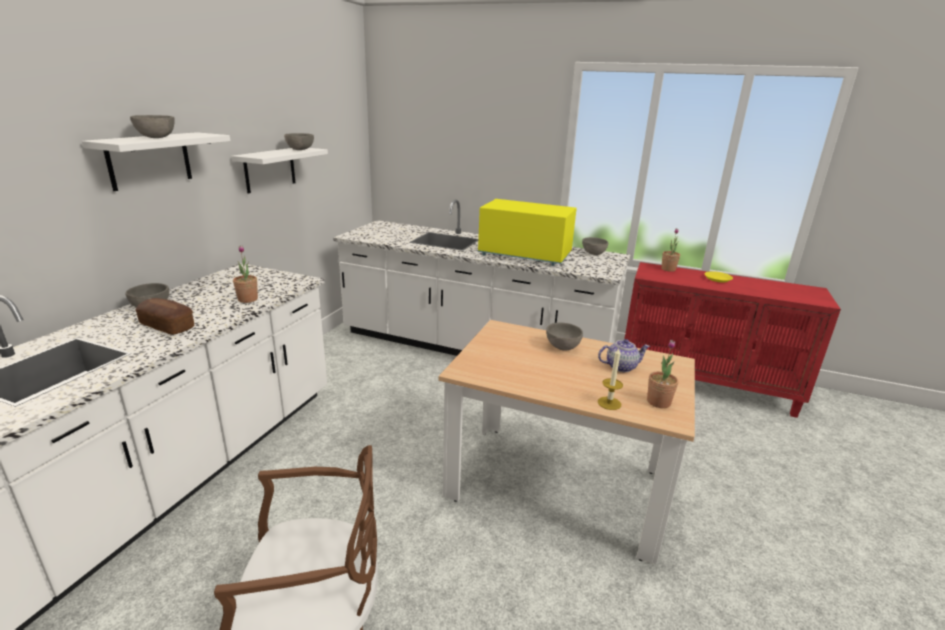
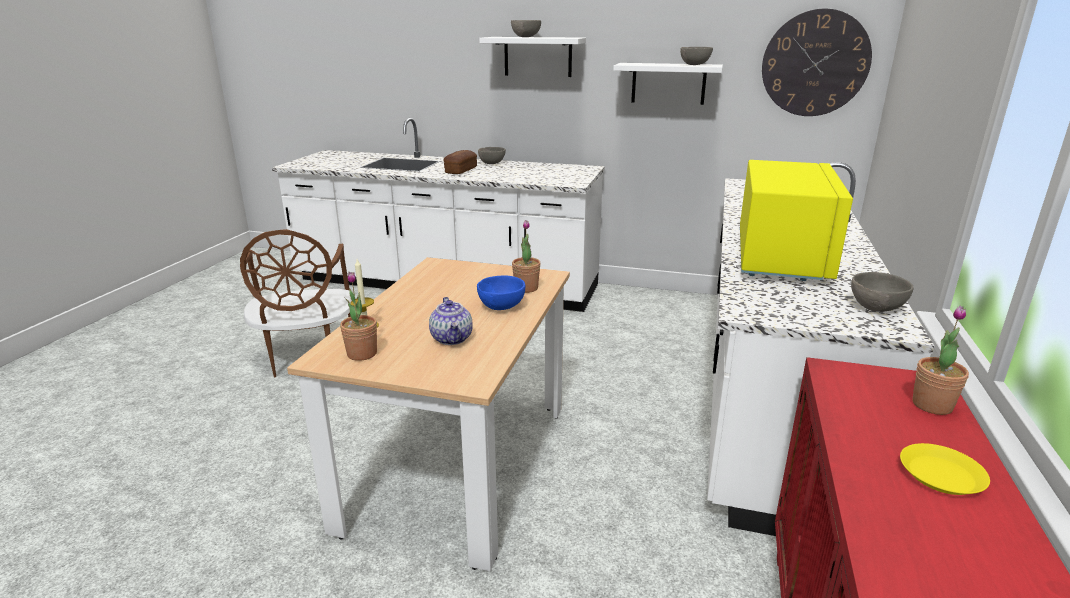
camera: 85 degrees right, 0 degrees up
(248, 299) = (518, 177): potted plant -> potted plant (526, 288)
(342, 139) = (815, 63): none -> wall clock
(562, 347) = (501, 307): grey bowl -> blue bowl

